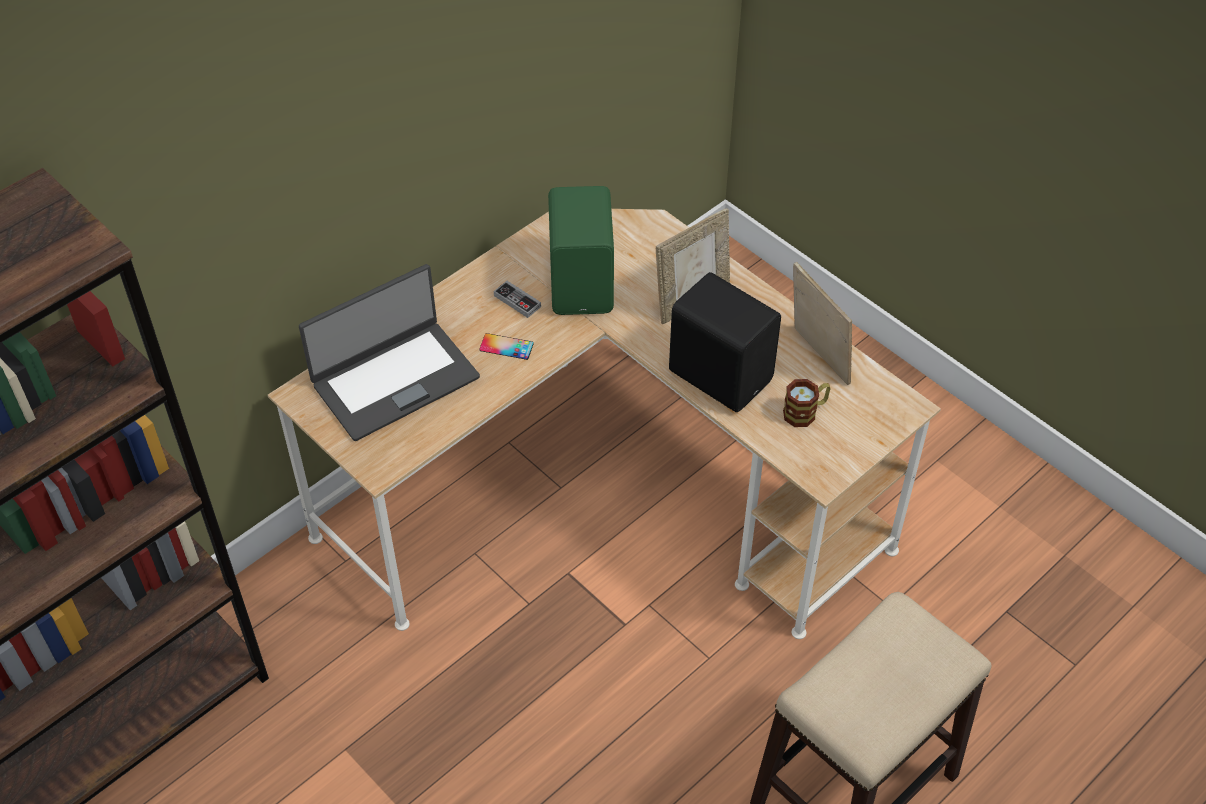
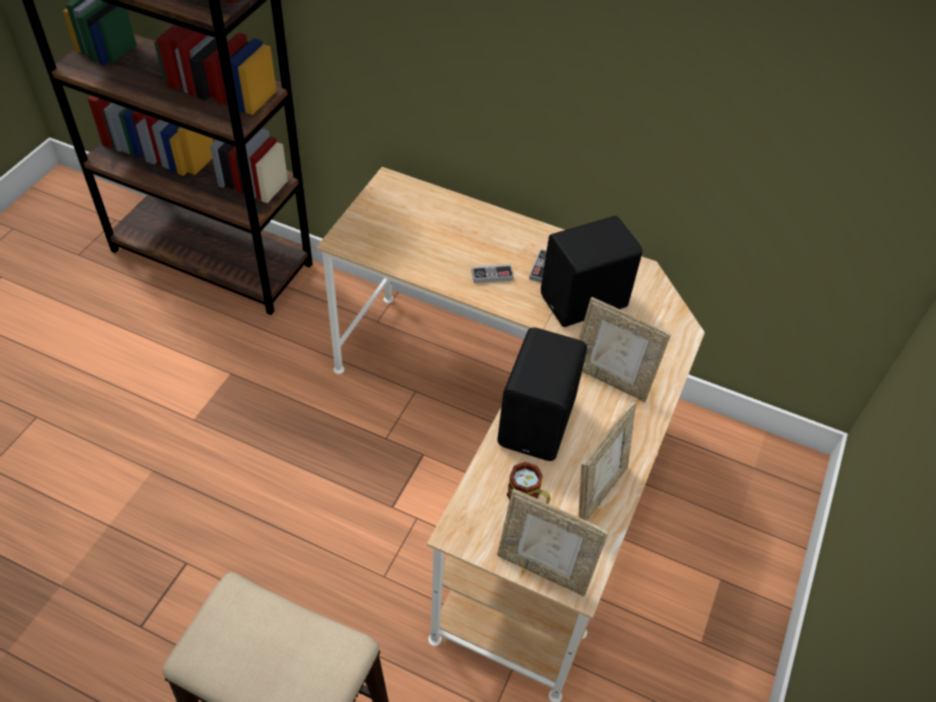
camera: 65 degrees right, 0 degrees up
(394, 380) = (426, 224): laptop -> none
(506, 347) = (492, 275): phone -> game controller
(584, 283) = (585, 303): green speaker -> black speaker
(883, 426) = (543, 569): none -> picture frame

